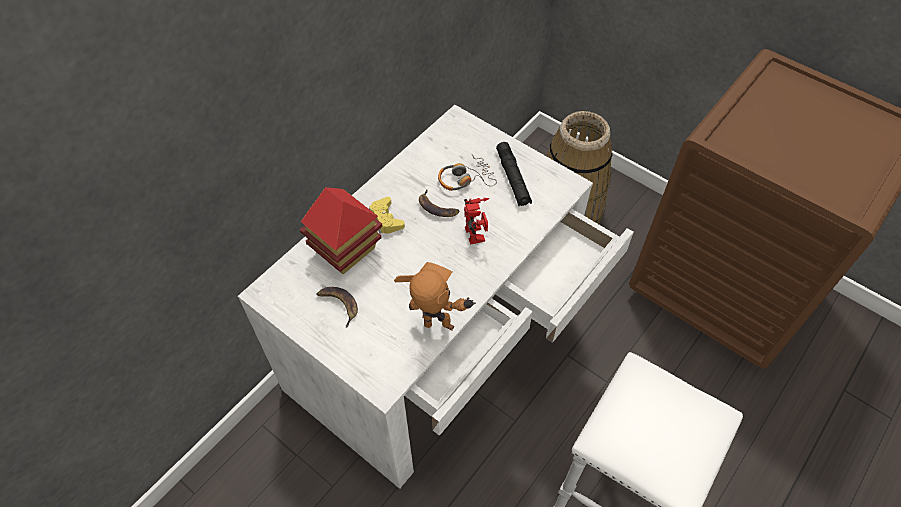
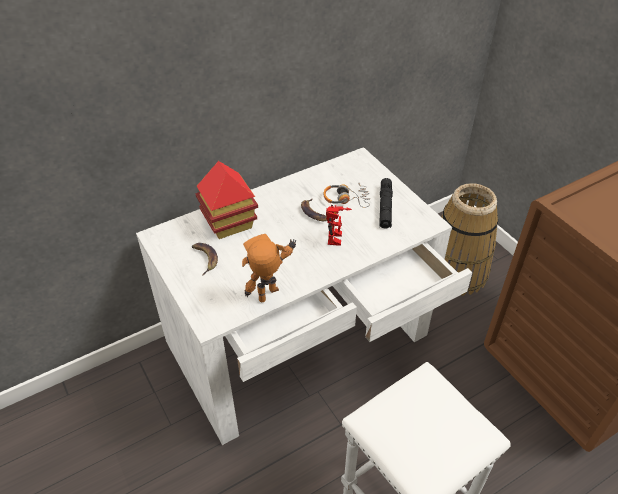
camera: 20 degrees right, 10 degrees down
(386, 219) = (270, 211): yellow game controller -> none
(438, 330) = (271, 297): toy robot -> toy robot turned 75 degrees counterclockwise

